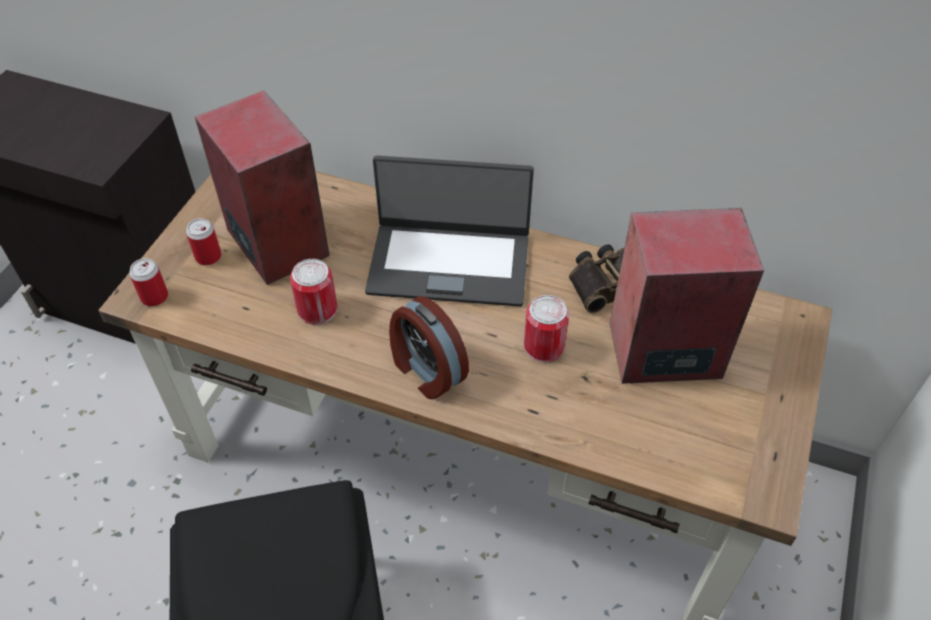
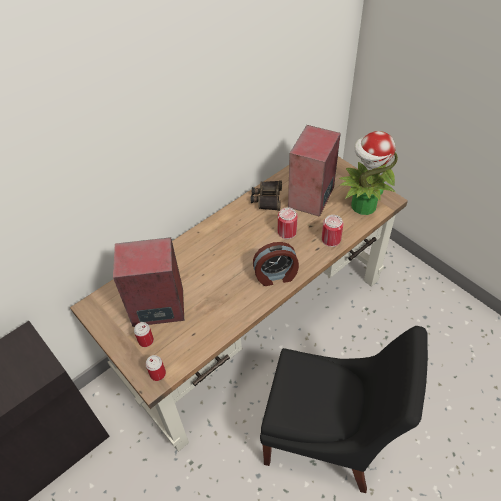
camera: 60 degrees left, 0 degrees up
(317, 309) = (214, 304): can -> can (331, 239)
(449, 263) = (220, 245): laptop -> none
(708, 451) = (362, 206): none -> potted plant

